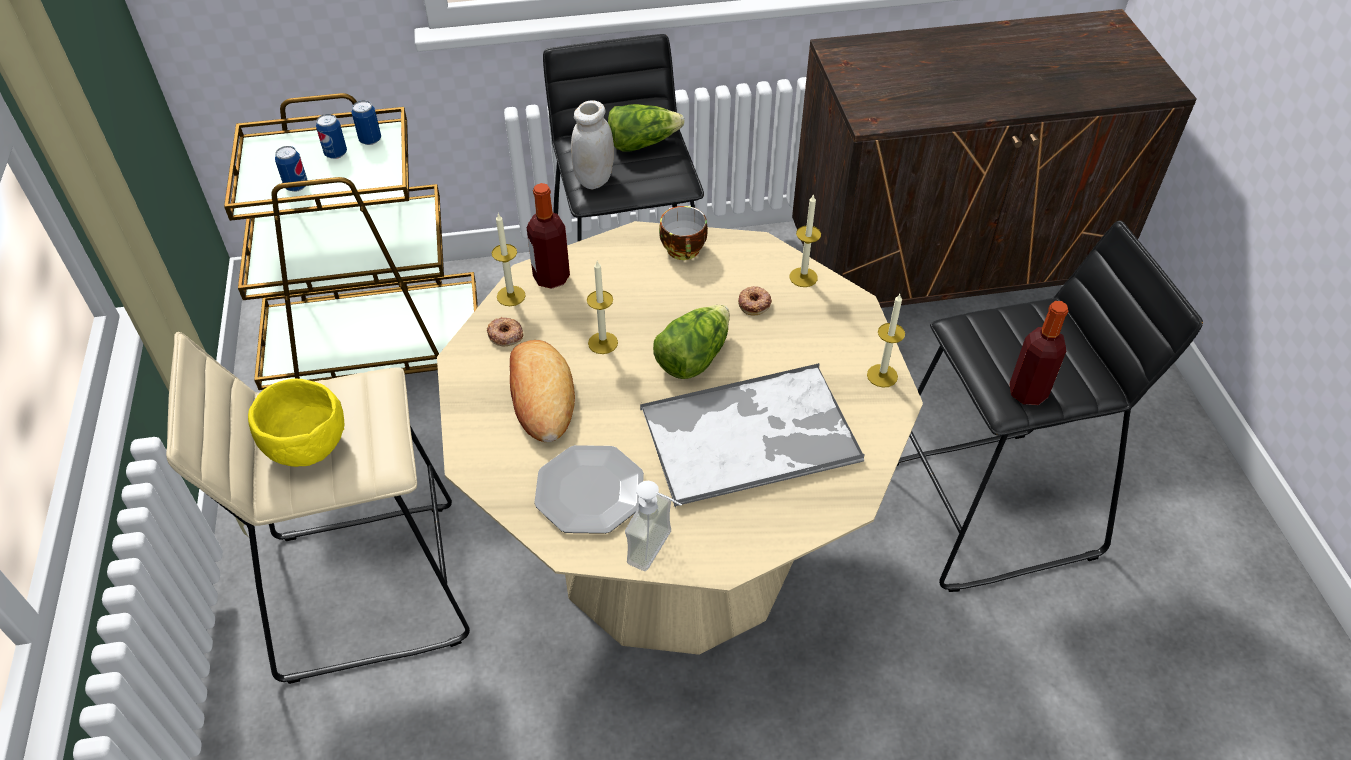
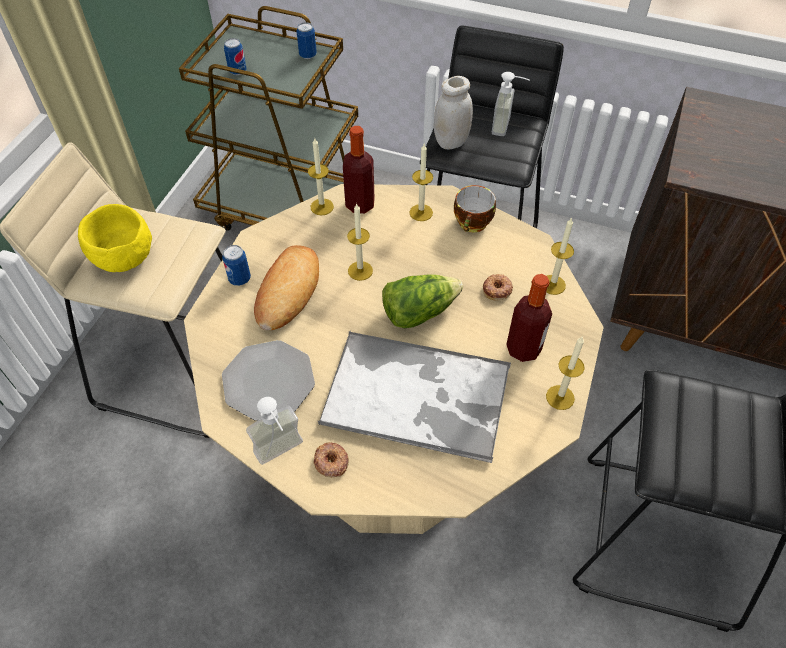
camera: 30 degrees right, 5 degrees up
(336, 153) = (279, 57): can -> can (239, 279)
(505, 335) = (297, 234): donut -> donut (331, 462)
(623, 260) = (421, 212): none -> candle
(642, 143) = (507, 127): lettuce -> soap dispenser
(1027, 392) = (689, 473): bottle -> bottle (523, 349)

